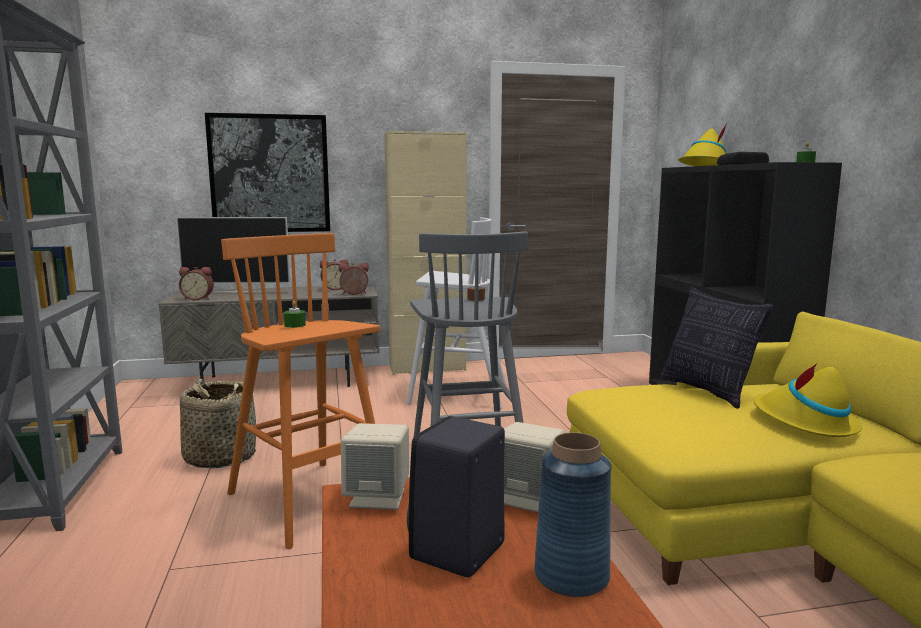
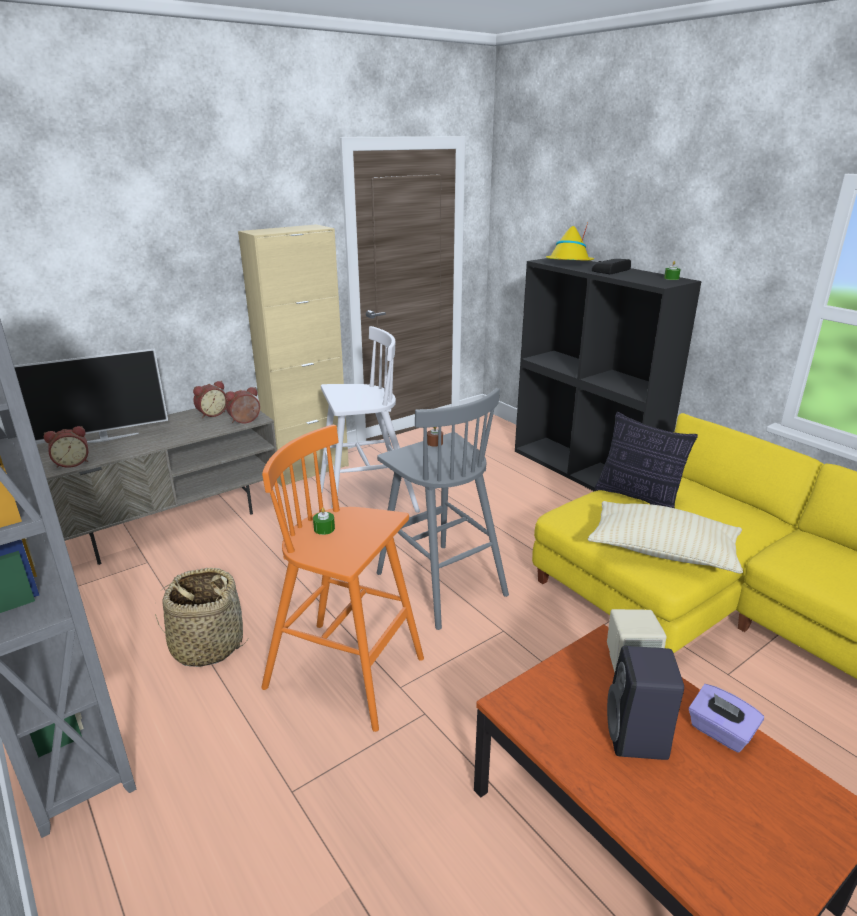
camera: 25 degrees left, 15 degrees up
(270, 174) = (111, 293): picture -> none
(378, 498) = (532, 701): beige speaker -> none
(572, 576) = (720, 732): blue vase -> purple tissue box
(689, 431) = (662, 552): none -> beige pillow
(804, 422) = (723, 522): yellow hat -> none

